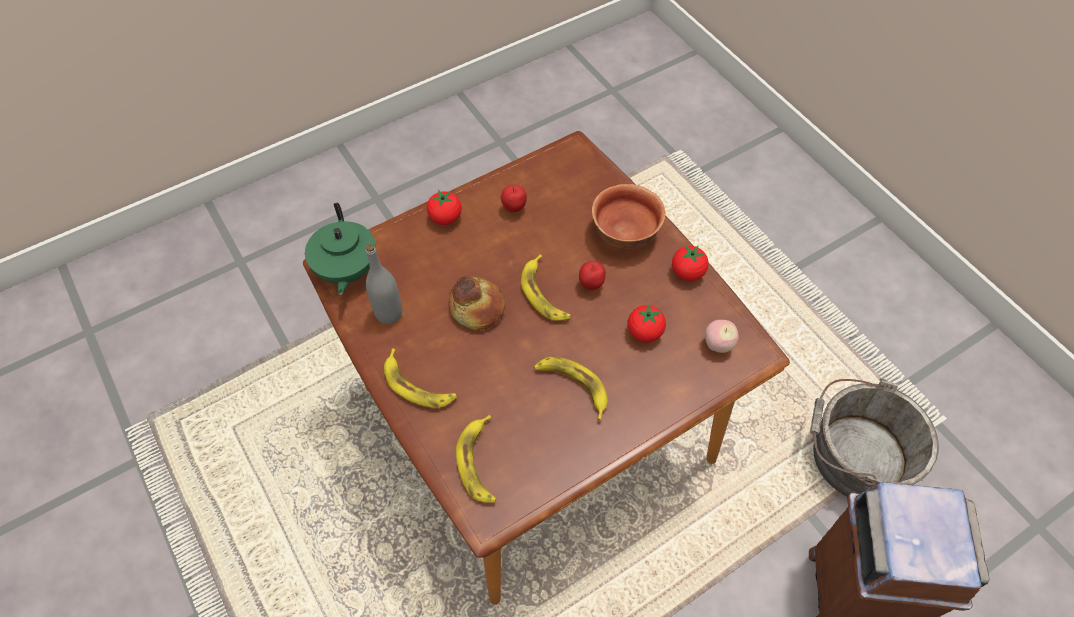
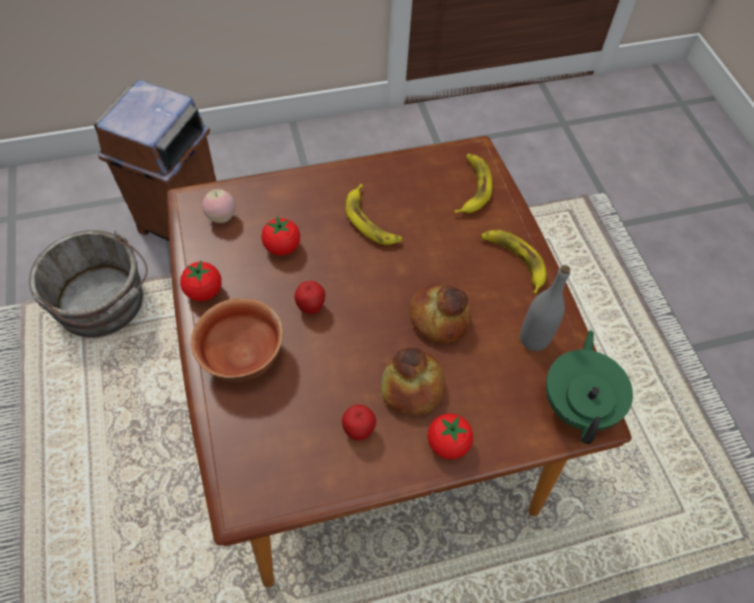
camera: 165 degrees left, 0 degrees up
(482, 247) = (413, 387): none -> bread
(544, 293) = (363, 312): banana -> none

